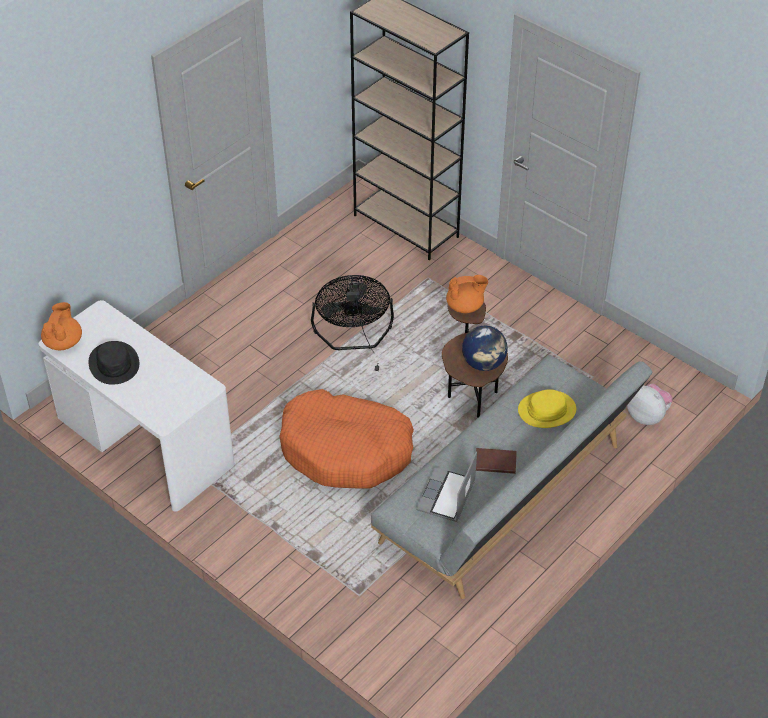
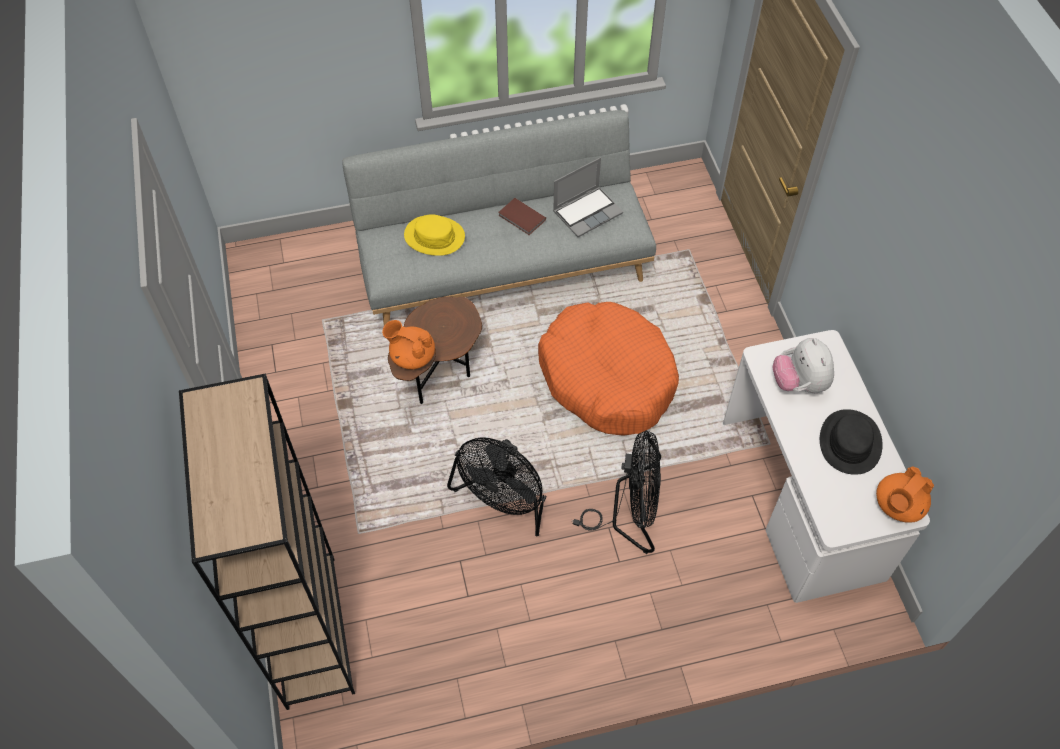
camera: 145 degrees left, 10 degrees up
(264, 375) = (629, 509): none -> black fan
(483, 363) = (440, 317): globe -> none
(647, 416) = (319, 260): plush toy -> plush toy (799, 383)

